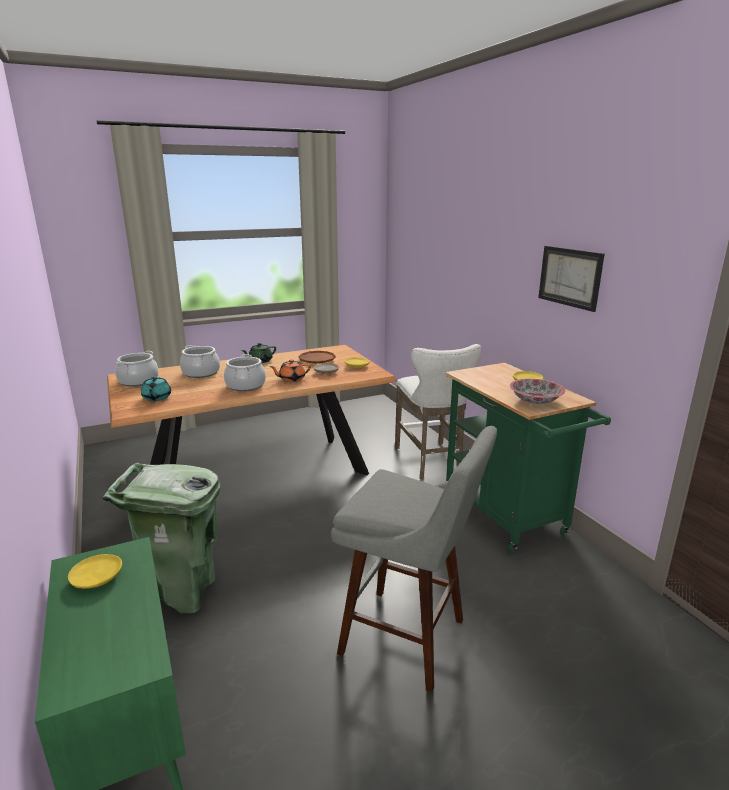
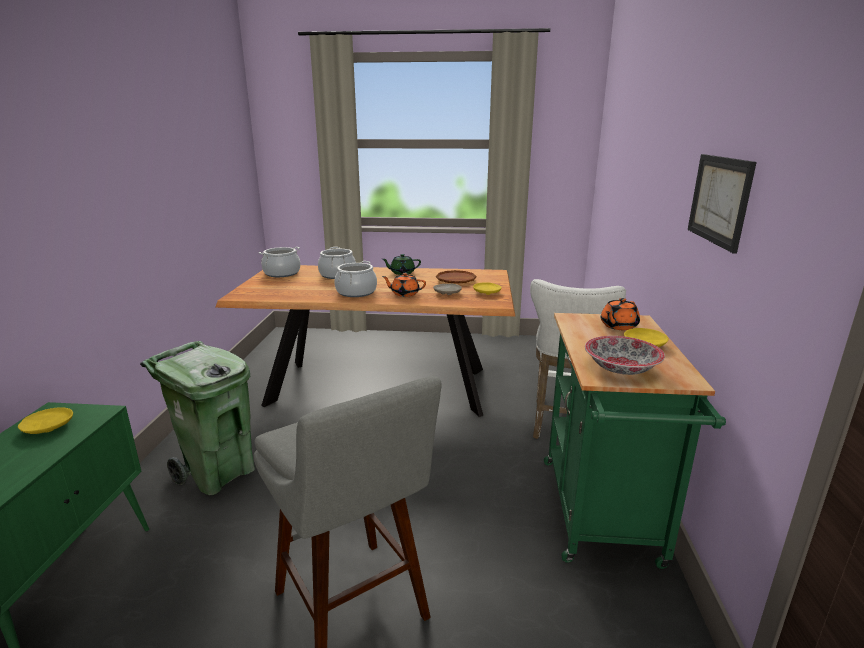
camera: 30 degrees right, 0 degrees up
(156, 398) = (273, 289): turquoise teapot -> none
(497, 373) = (618, 326): none -> orange teapot

